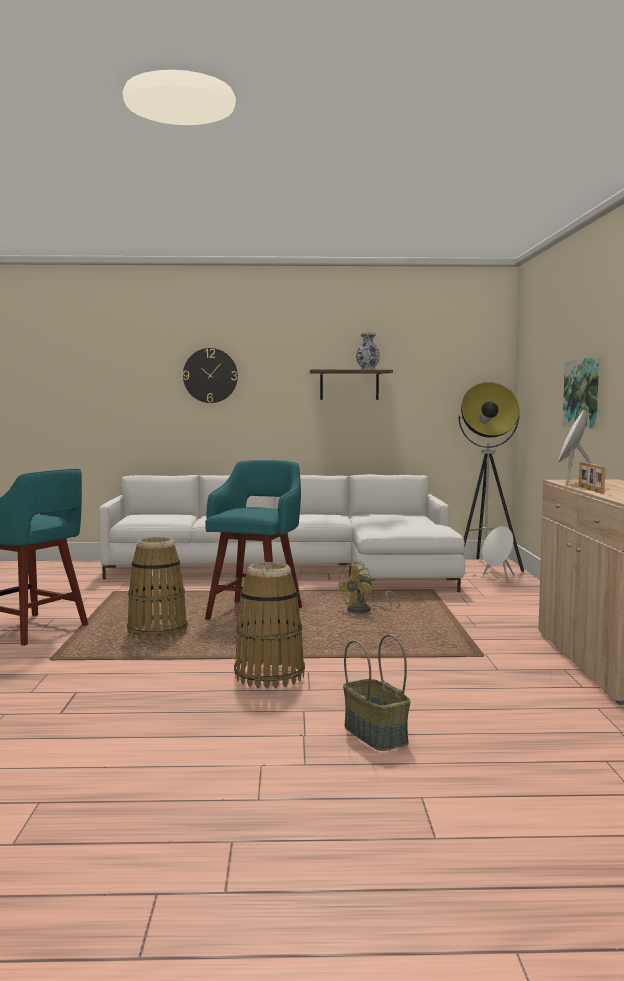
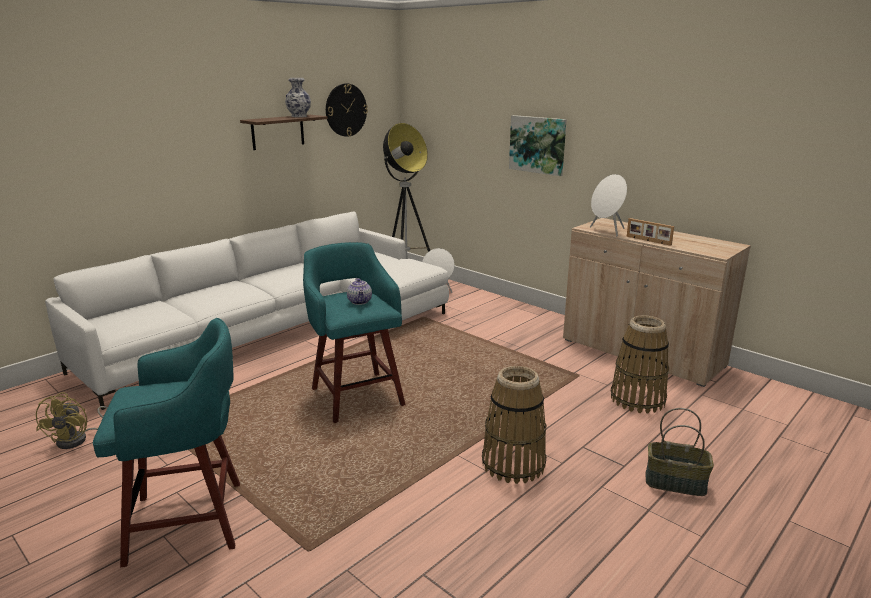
camera: 45 degrees left, 15 degrees up
(157, 633) = (328, 460): basket -> basket (637, 399)
(210, 375) = (133, 134): wall clock -> wall clock (346, 110)
(256, 509) = (360, 302): none -> teapot
(364, 611) = (426, 359): yellow fan -> yellow fan (79, 439)

